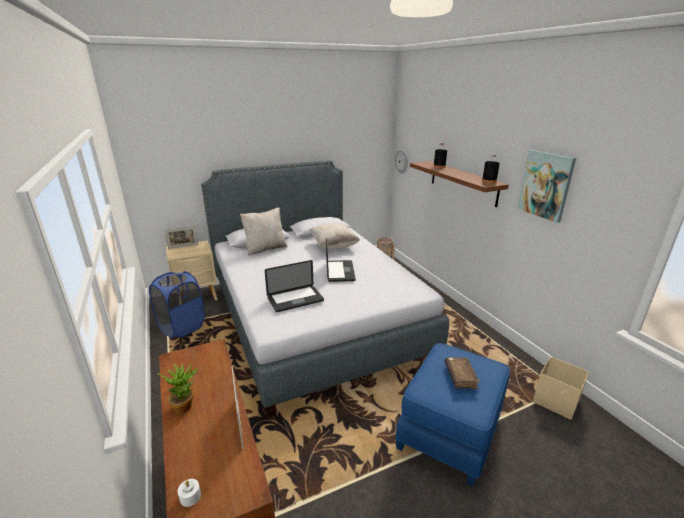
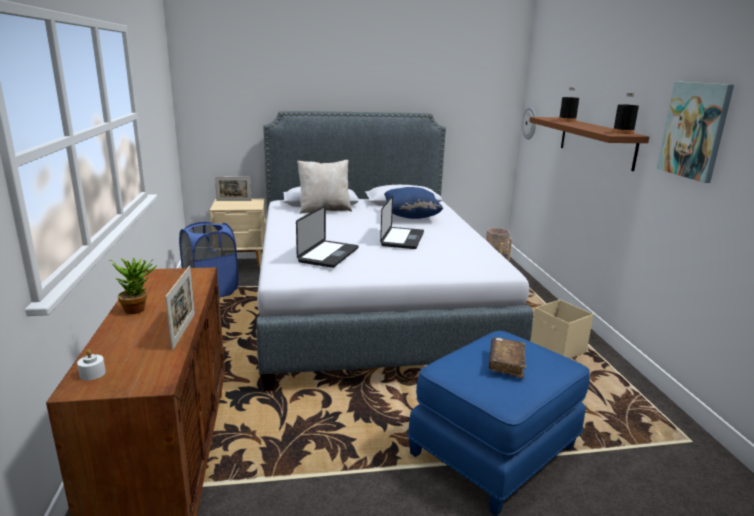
camera: 15 degrees right, 5 degrees down
(295, 299) = (328, 255): laptop -> laptop turned 60 degrees counterclockwise
(334, 246) = (411, 216): beige pillow -> blue pillow
(556, 402) = (678, 452): beige storage box -> beige storage box (558, 349)

